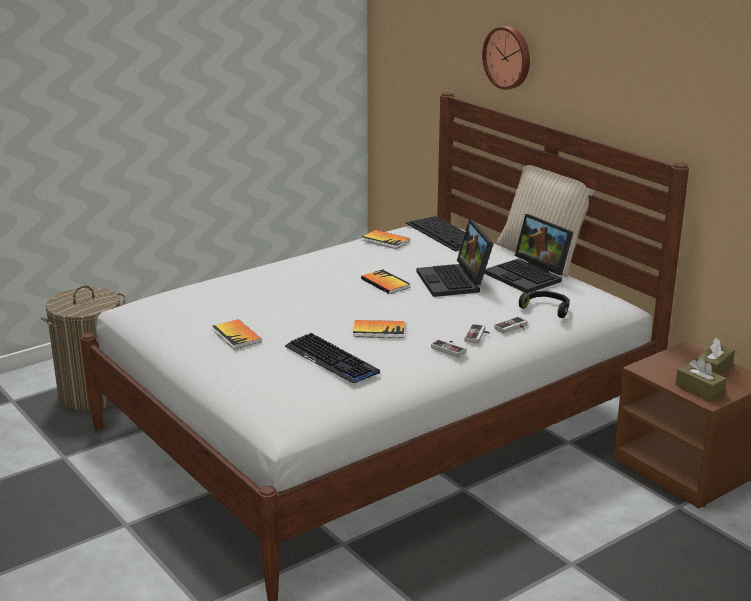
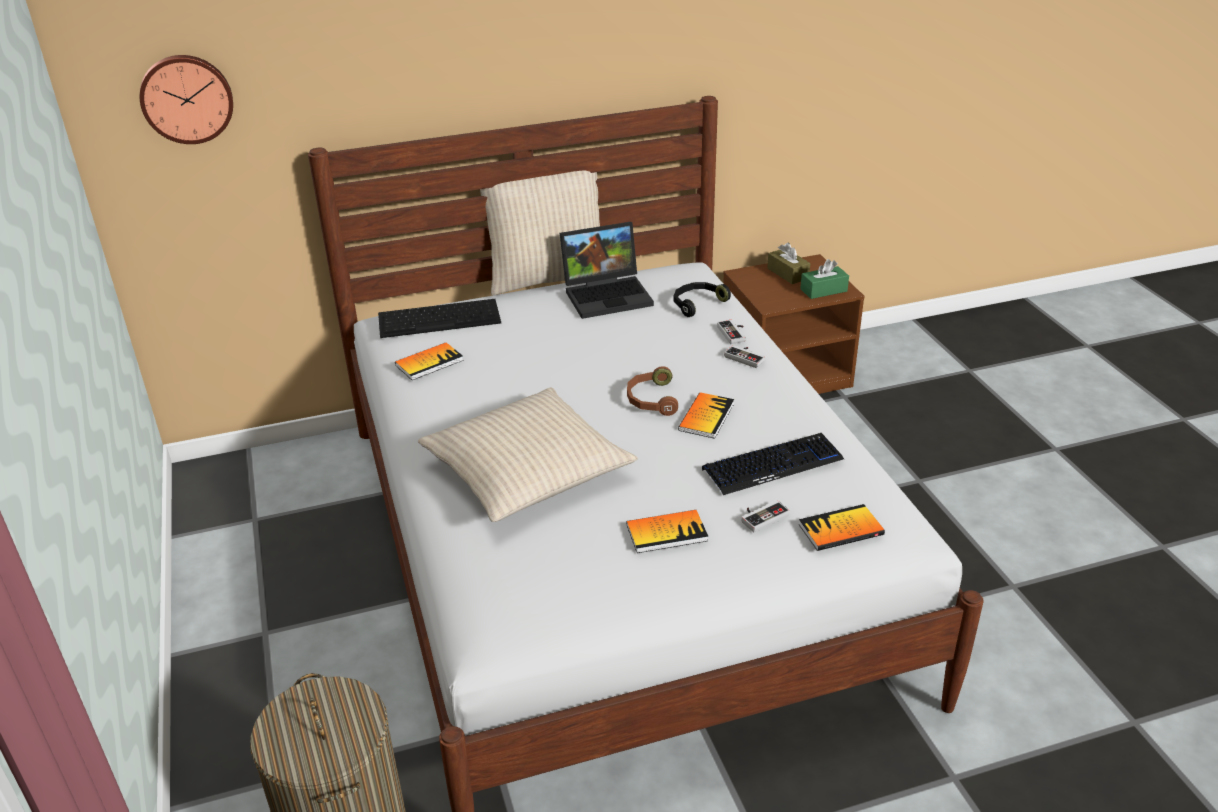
camera: 70 degrees left, 10 degrees up
(281, 286) = (526, 470): none -> beige pillow
(385, 283) = (570, 387): book -> book (841, 530)
(388, 310) = (651, 400): none -> brown headphones
(450, 349) = (771, 380): game controller -> game controller (762, 516)
(455, 282) = (597, 340): laptop -> none
(508, 57) = (409, 66): wall clock -> wall clock (186, 98)
(699, 390) = (823, 290): brown tissue box -> green tissue box

